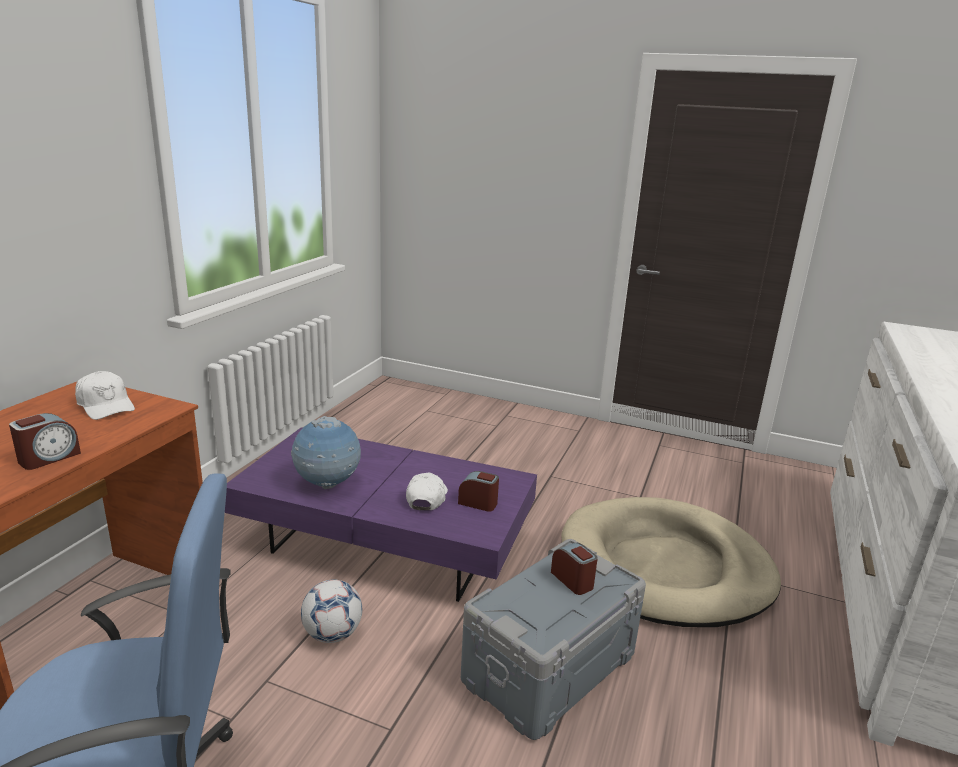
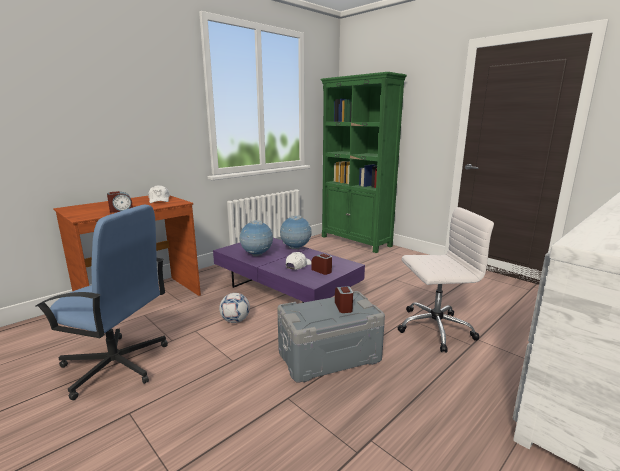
camera: 25 degrees right, 5 degrees down
(390, 455) = (295, 248): none -> globe
(436, 400) = (356, 241): none -> green bookcase
(665, 567) = (433, 328): beige dog bed -> white office chair

